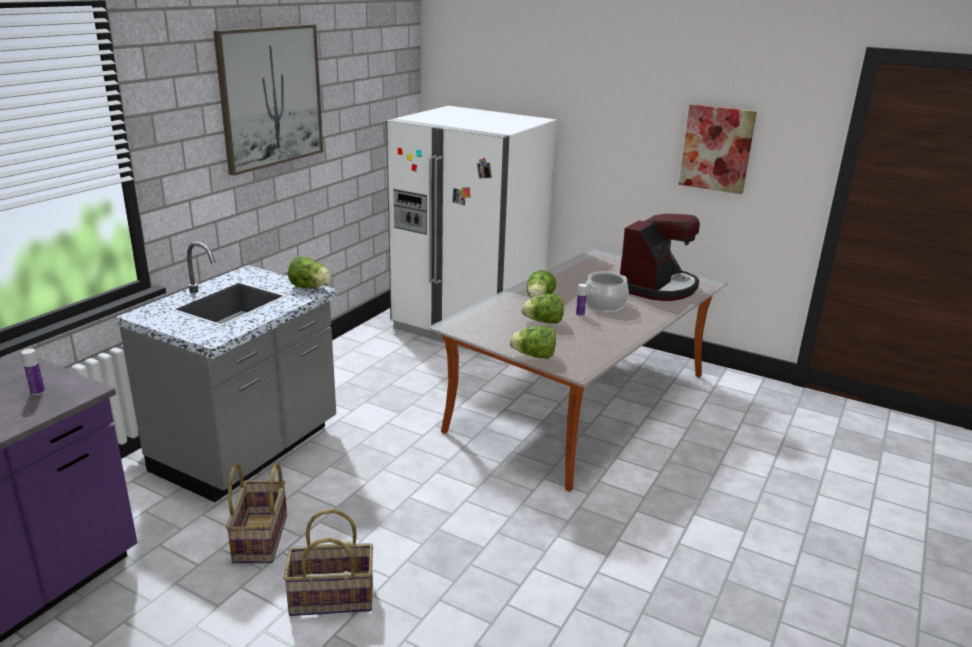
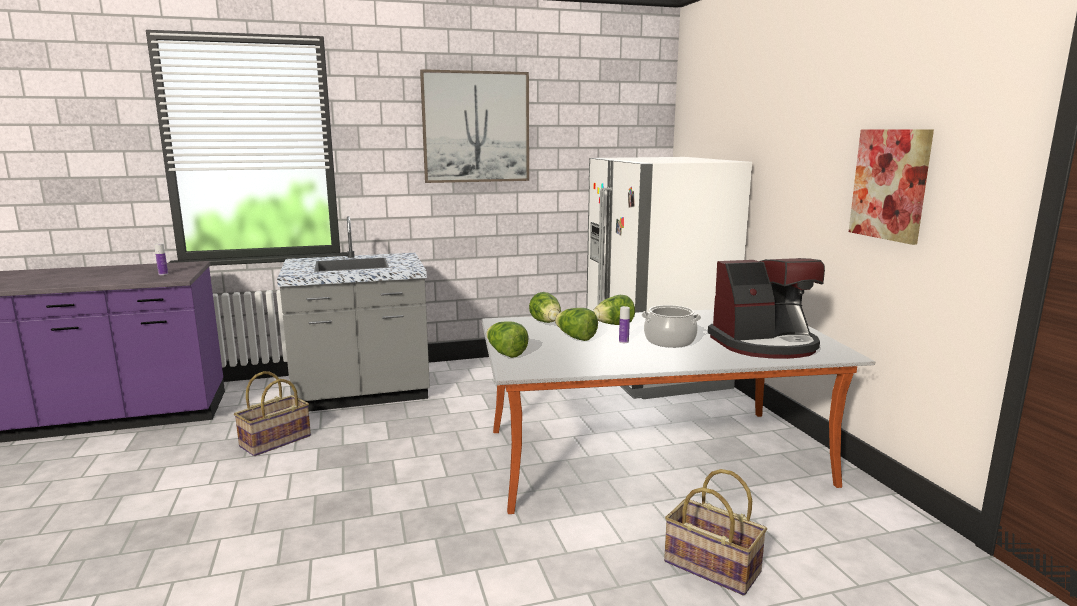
camera: 45 degrees right, 10 degrees down
(310, 287) = (413, 267): lettuce -> lettuce (546, 322)
(331, 599) = (237, 492): basket -> basket (710, 567)

